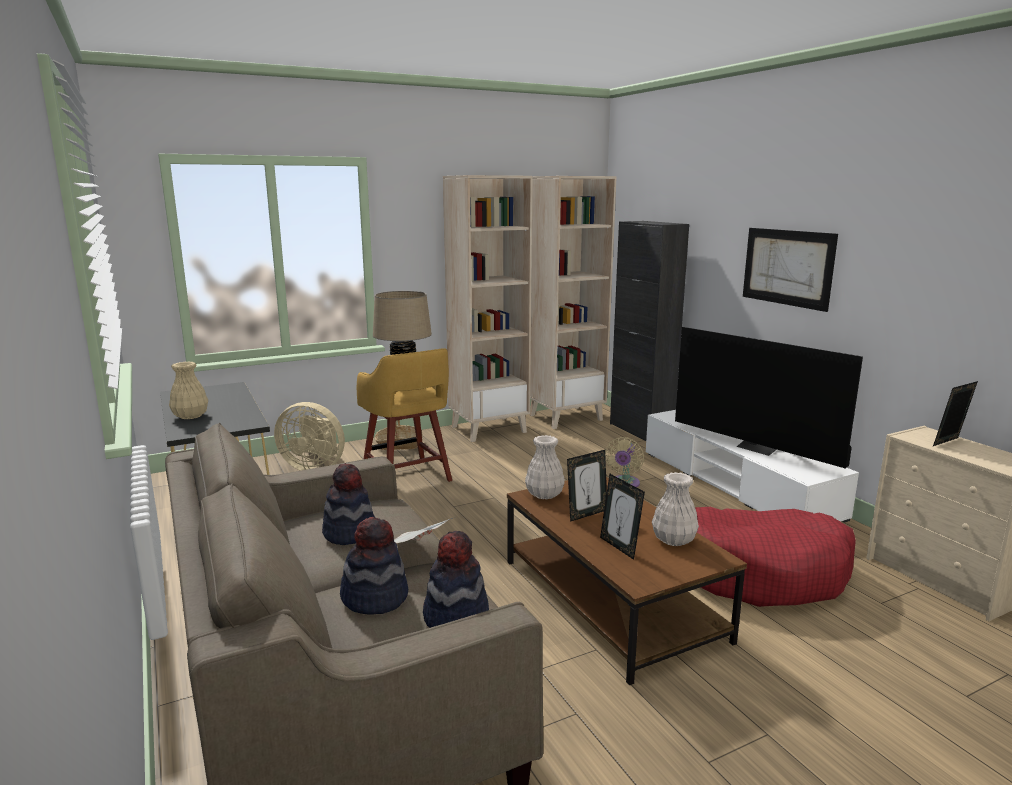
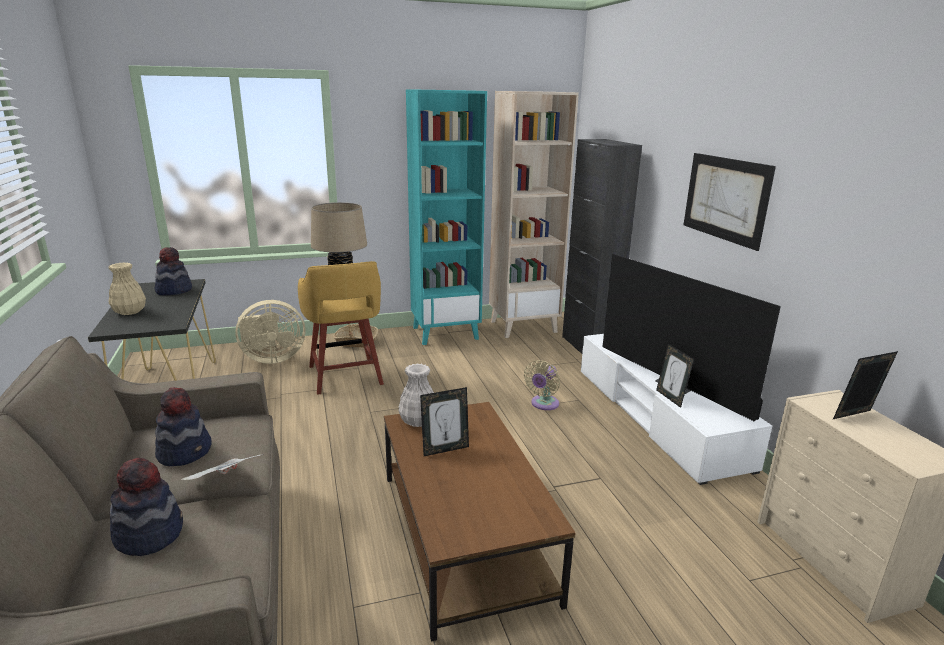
camera: 10 degrees right, 5 degrees up
(314, 467) = (271, 359): beige fan -> beige fan turned 45 degrees counterclockwise
(455, 616) = (206, 569): hat -> hat (173, 290)
(489, 429) = (445, 333): beige bookcase -> turquoise bookcase
(619, 547) = (453, 494): picture frame -> picture frame (670, 398)
(673, 540) = (514, 492): white vase -> none
(759, 571) = (632, 523): red dog bed -> none

